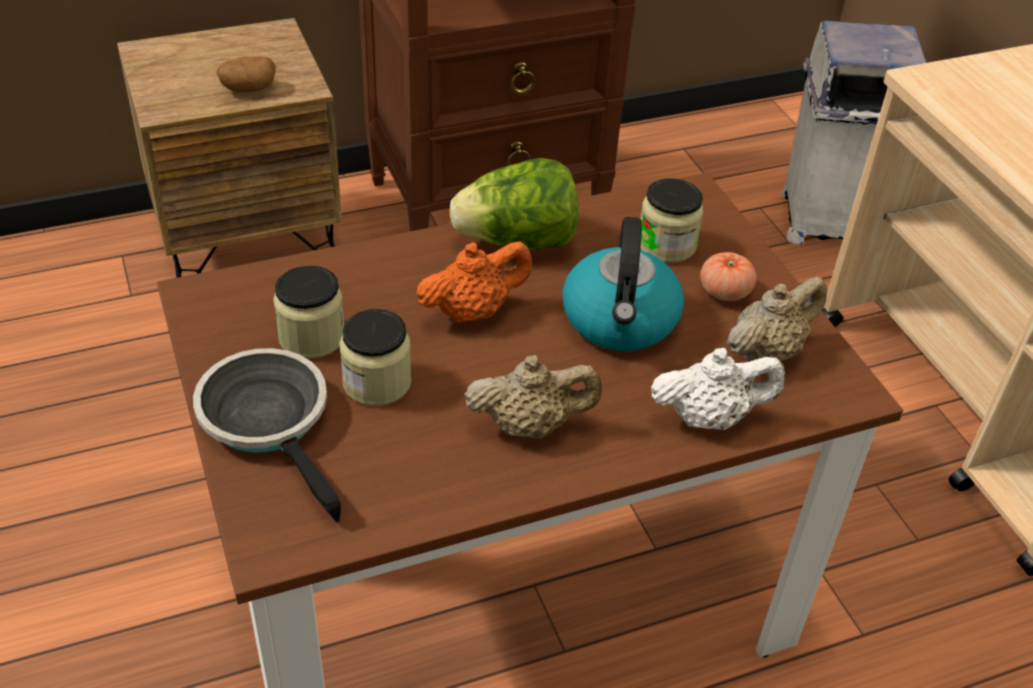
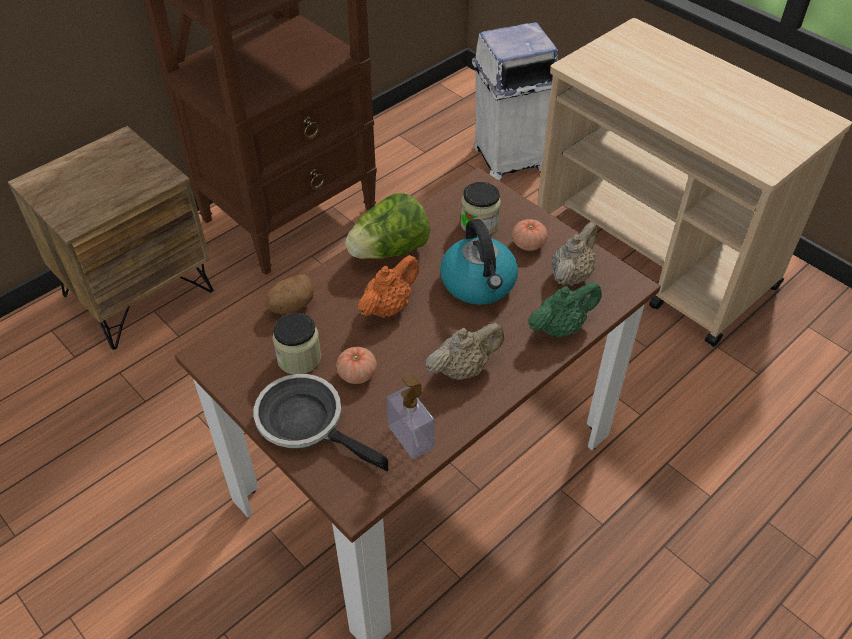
camera: 20 degrees left, 5 degrees up
(248, 89) = (127, 190): potato -> potato (291, 306)
(377, 382) = (357, 374): jar -> tomato
(400, 490) = (410, 437): none -> soap dispenser
(710, 418) = (561, 327): white teapot -> green teapot

